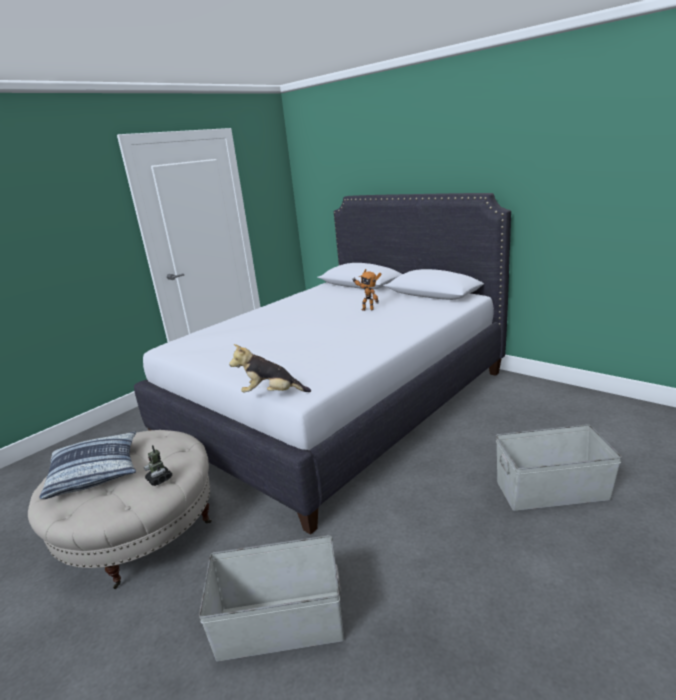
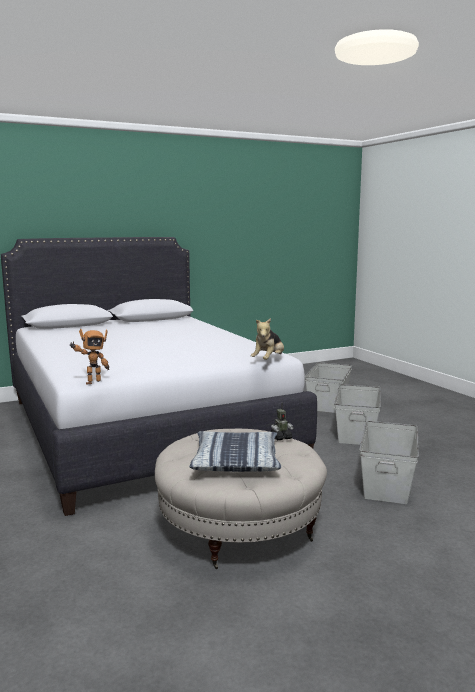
camera: 70 degrees left, 10 degrees down
(368, 309) = (144, 330): toy robot -> toy robot (91, 382)
(450, 549) = (356, 431): none -> grey storage box

